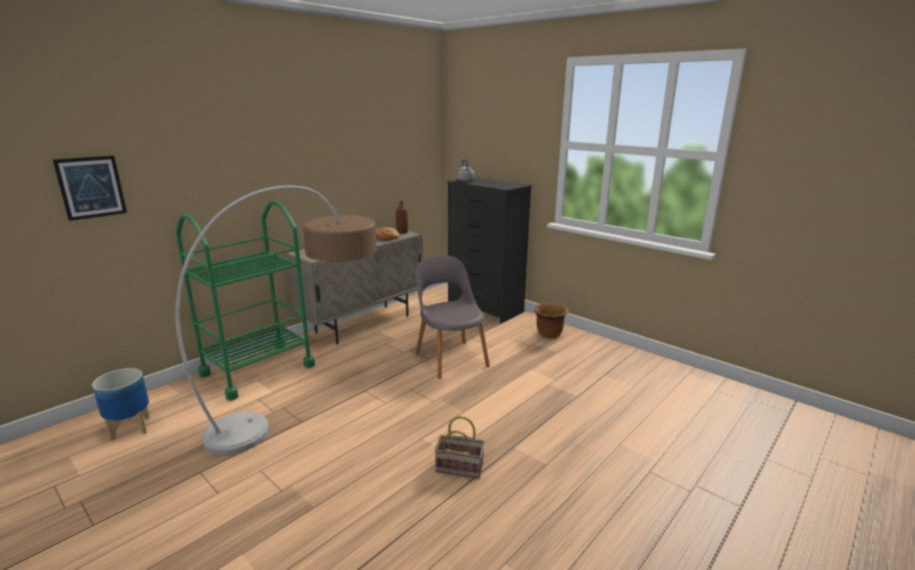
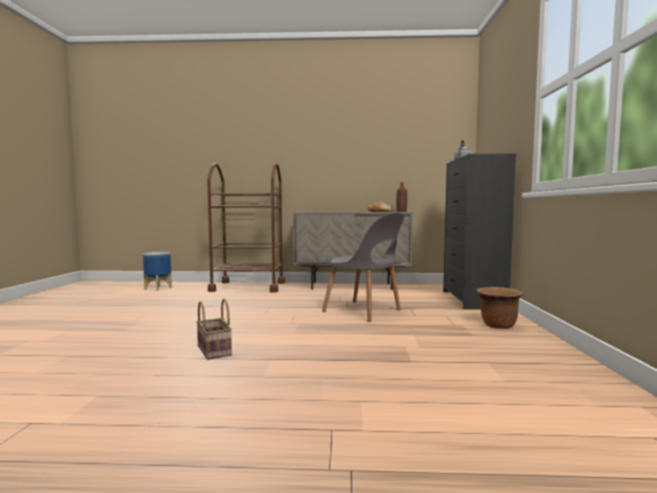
camera: 50 degrees right, 15 degrees down
(91, 187) = (186, 149): picture -> none
(258, 370) = (248, 287): green cart -> brown cart
(308, 399) = (236, 301): floor lamp -> none
(450, 357) = (364, 311): grey chair -> grey chair turned 105 degrees clockwise

